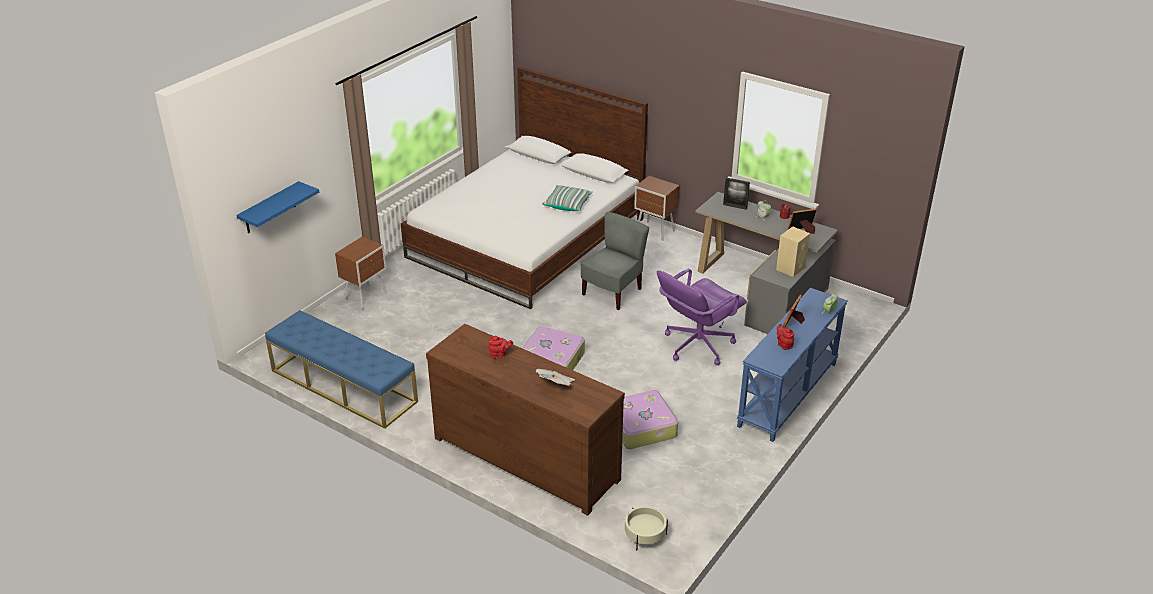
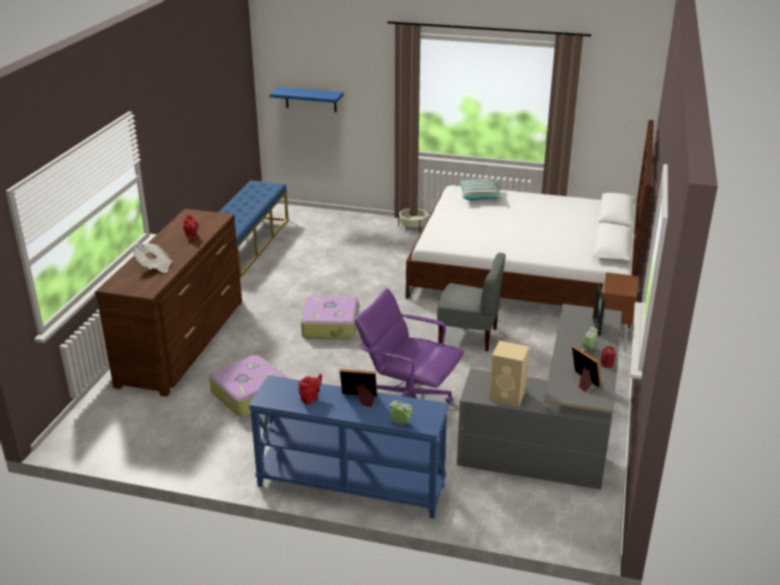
camera: 70 degrees right, 5 degrees down
(366, 296) = (371, 225): brown nightstand -> none
(567, 204) = (531, 246): pillow -> pillow (480, 196)
(645, 535) = (91, 424): beige planter -> beige planter (413, 227)

